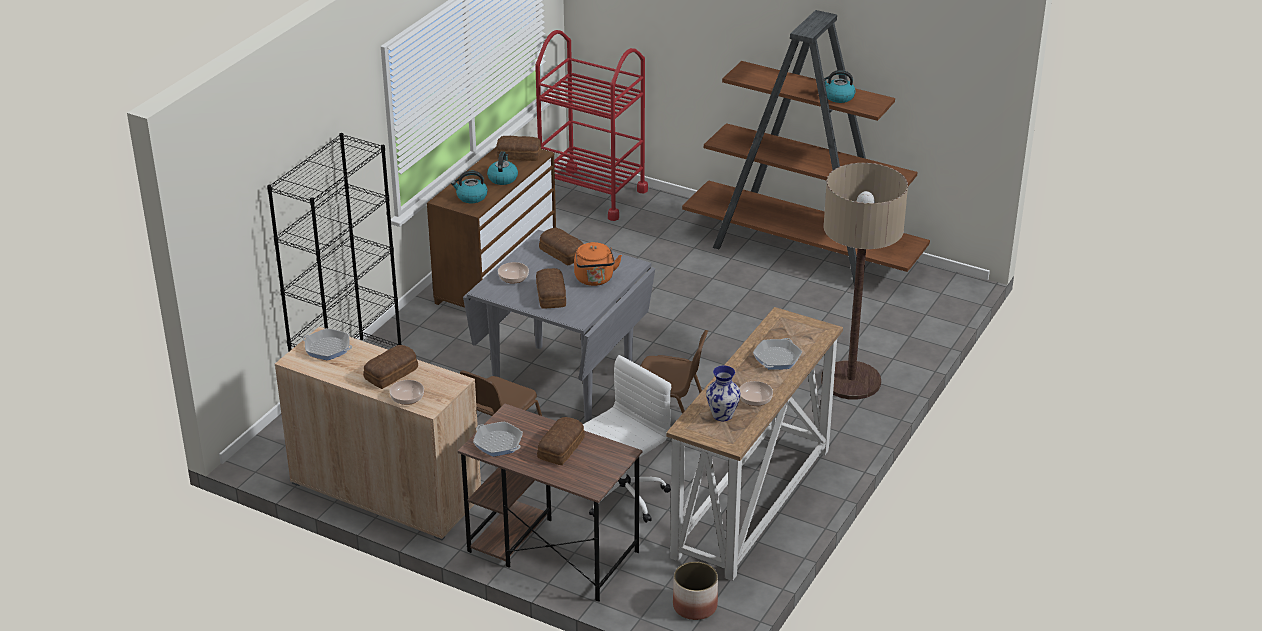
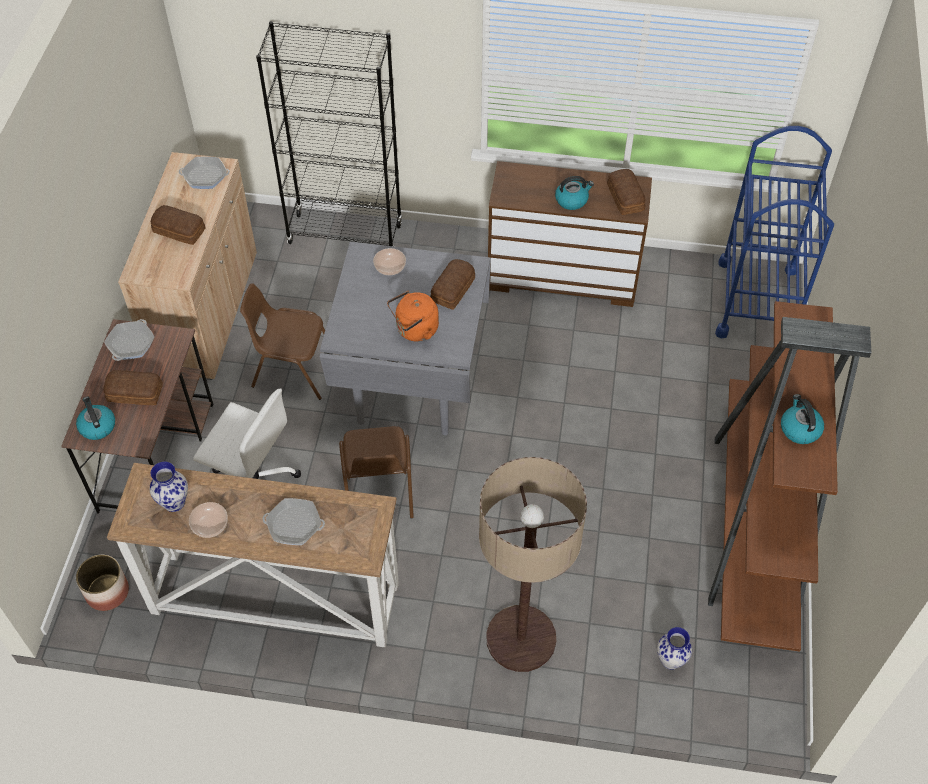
camera: 70 degrees right, 20 degrees up
(327, 348) = (205, 176): frying pan -> frying pan turned 90 degrees counterclockwise
(407, 398) = (145, 253): bowl -> none
(471, 197) = (523, 188): kettle -> kettle (97, 426)
(550, 296) = (370, 304): bread -> none
(592, 194) = (757, 302): red cart -> blue cart
(899, 318) = (670, 660): none -> vase

